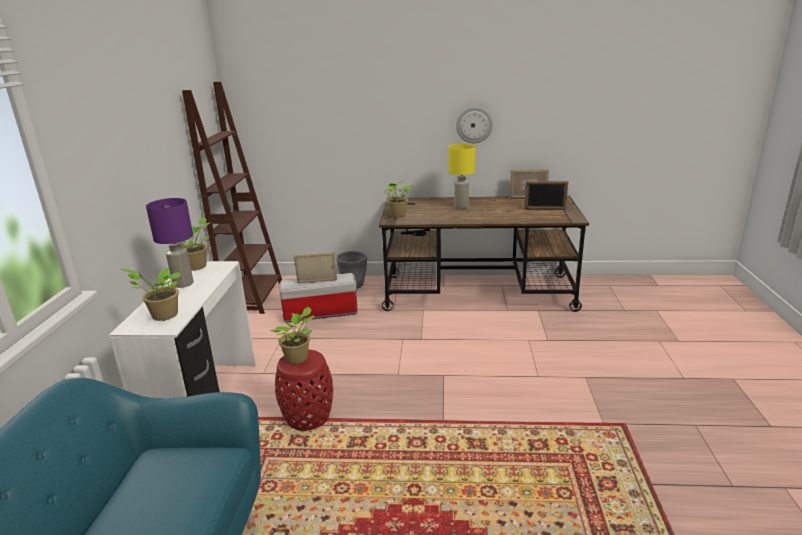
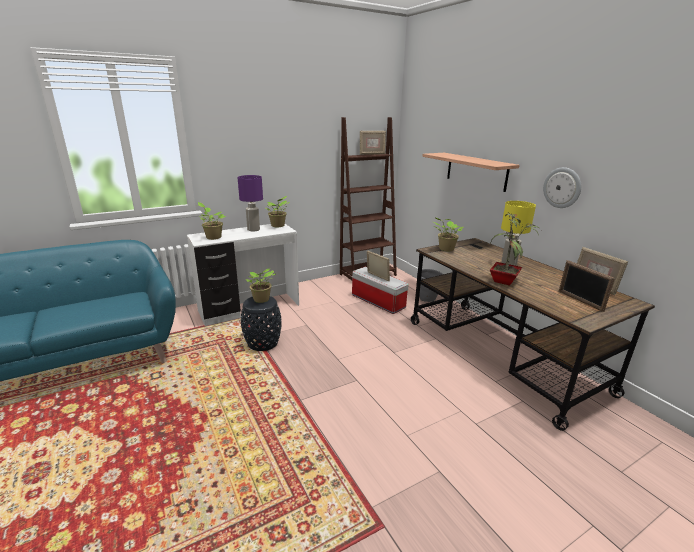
camera: 55 degrees right, 0 degrees up
(215, 135) = (372, 154): none -> picture frame
(308, 417) = (262, 343): red stool -> black stool
(370, 128) = (476, 171): none -> shelf
(490, 218) = (505, 281): none -> potted plant

